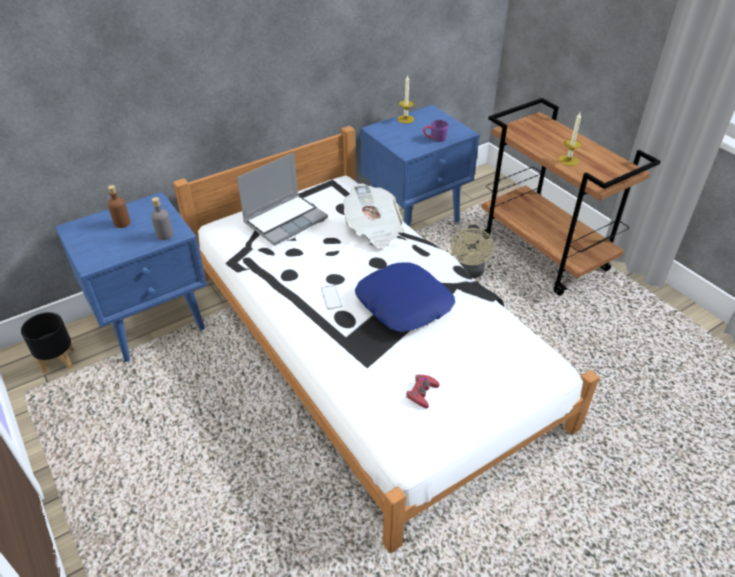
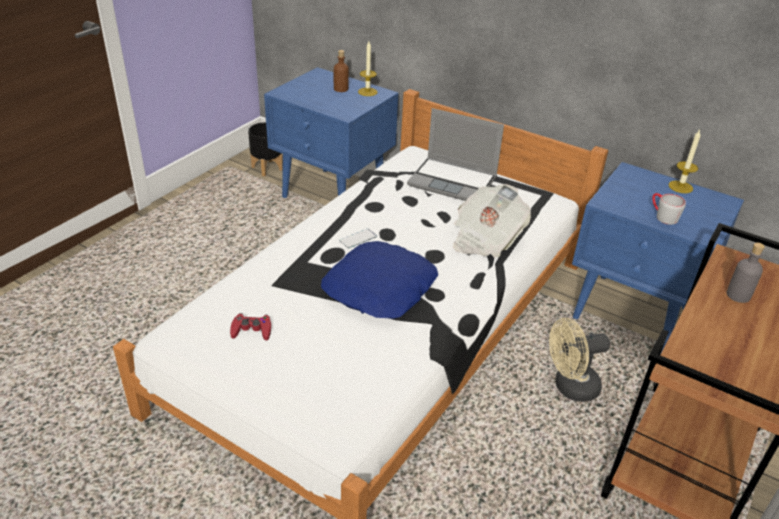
camera: 65 degrees right, 5 degrees down
(165, 235) = (338, 109): grey bottle -> grey bottle (738, 295)
(434, 138) = (662, 216): purple mug -> grey mug
(568, 160) = (713, 326): candle -> candle (367, 92)

